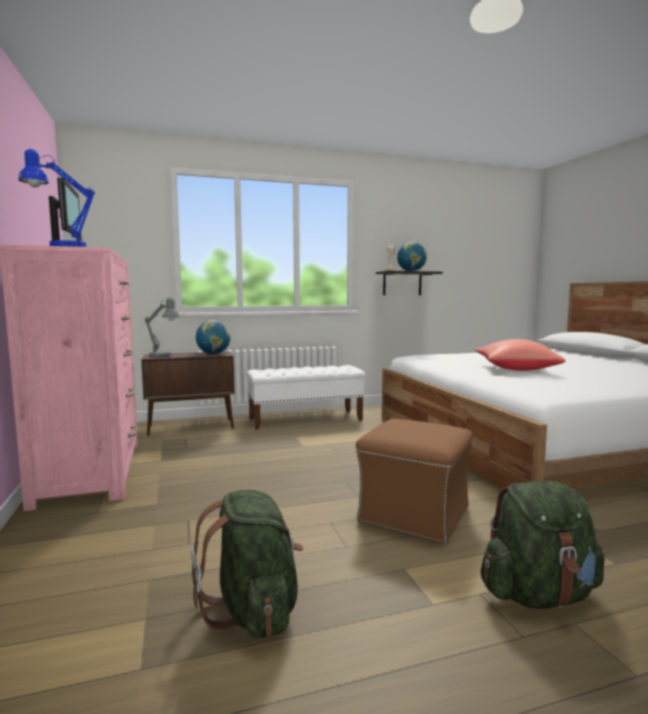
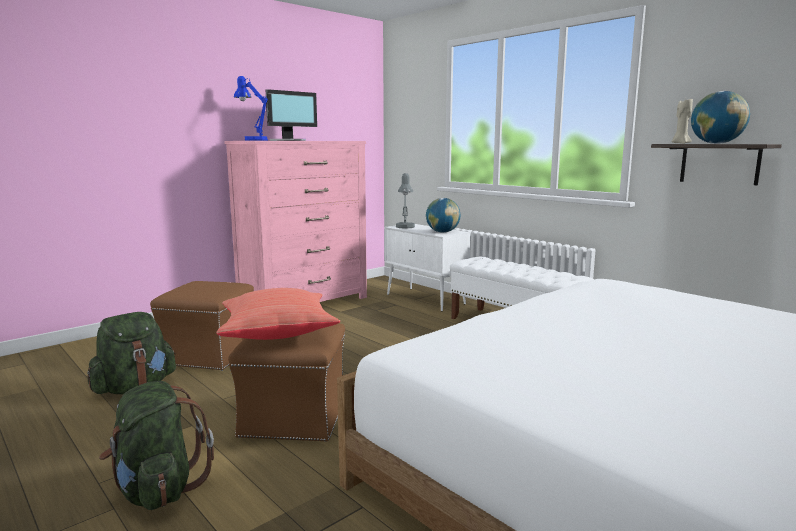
camera: 65 degrees right, 5 degrees up
(192, 427) = (426, 299): brown cabinet -> white cabinet
(193, 545) = (209, 354): none -> brown ottoman
(515, 370) = (579, 331): red pillow -> red pillow (277, 333)

